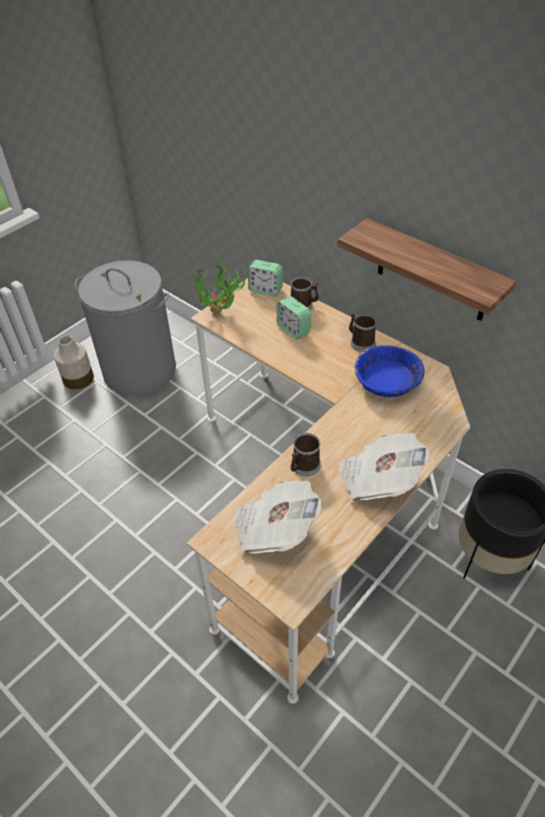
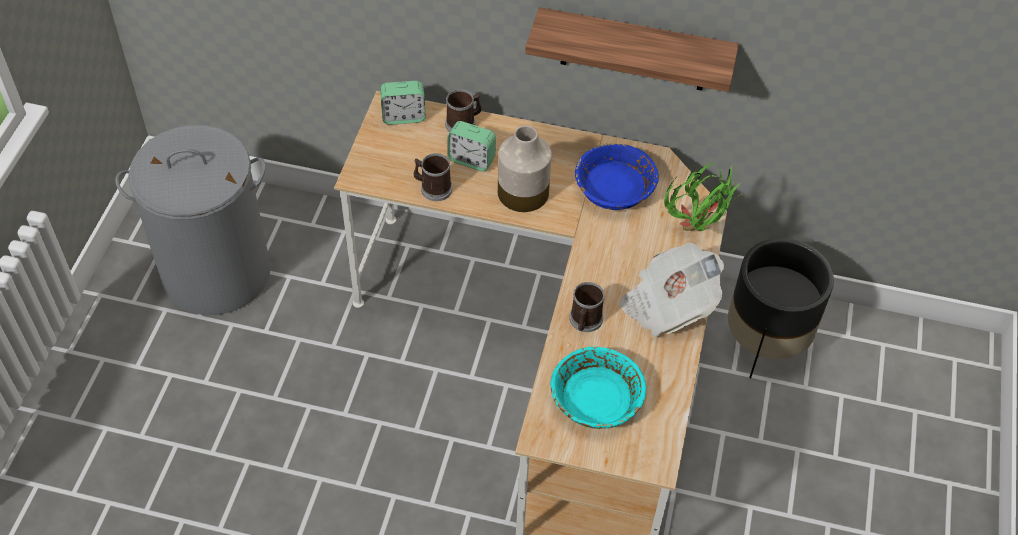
camera: 30 degrees left, 5 degrees up
(77, 378) = (133, 315): beige vase -> beige vase (522, 192)
(221, 315) = (371, 169): potted plant -> potted plant (698, 230)
(274, 529) = (596, 399): newspaper -> turquoise bowl
(360, 342) = (557, 150): mug -> mug (432, 188)

